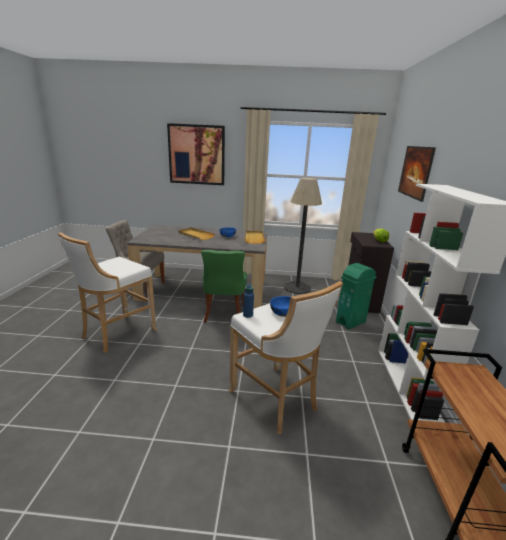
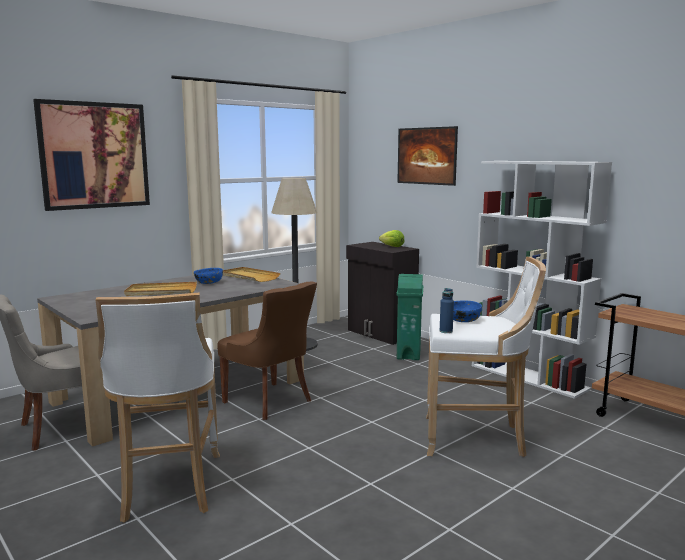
camera: 45 degrees left, 10 degrees down
(224, 314) = (270, 401): green chair -> brown chair

